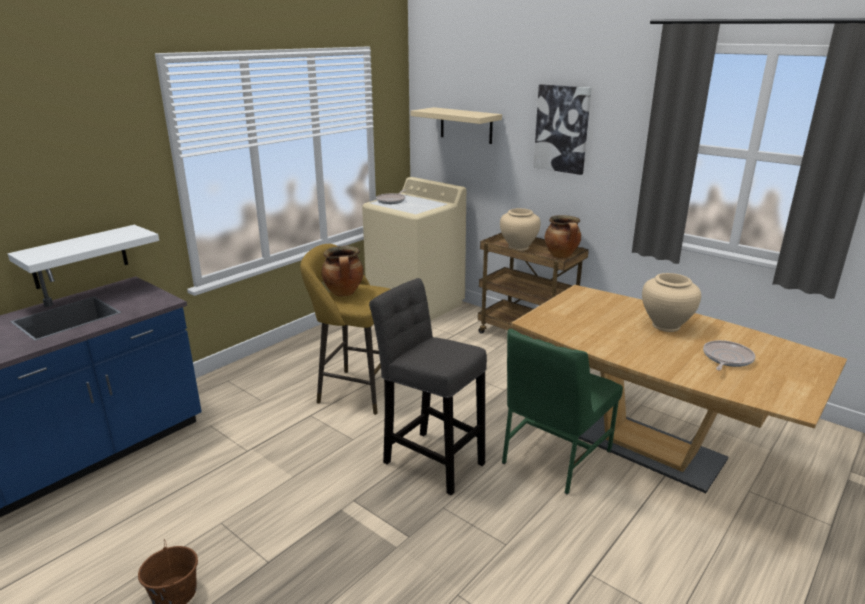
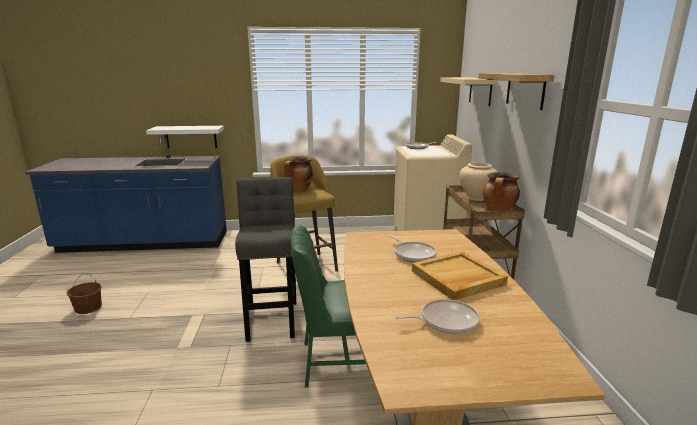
camera: 45 degrees right, 5 degrees down
(562, 129) = (525, 90): picture -> shelf
(602, 320) = (413, 254): none -> frying pan
(666, 325) = (457, 278): beige vase -> beige tray

